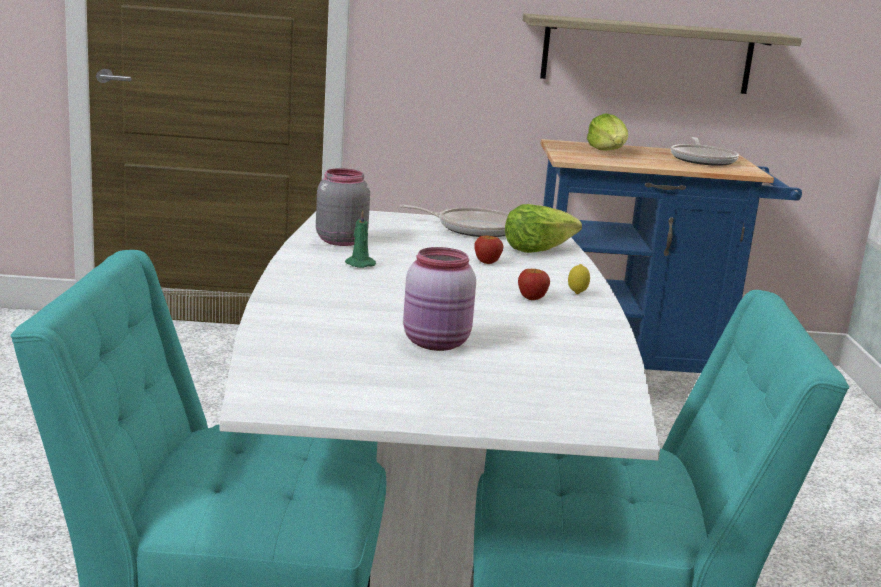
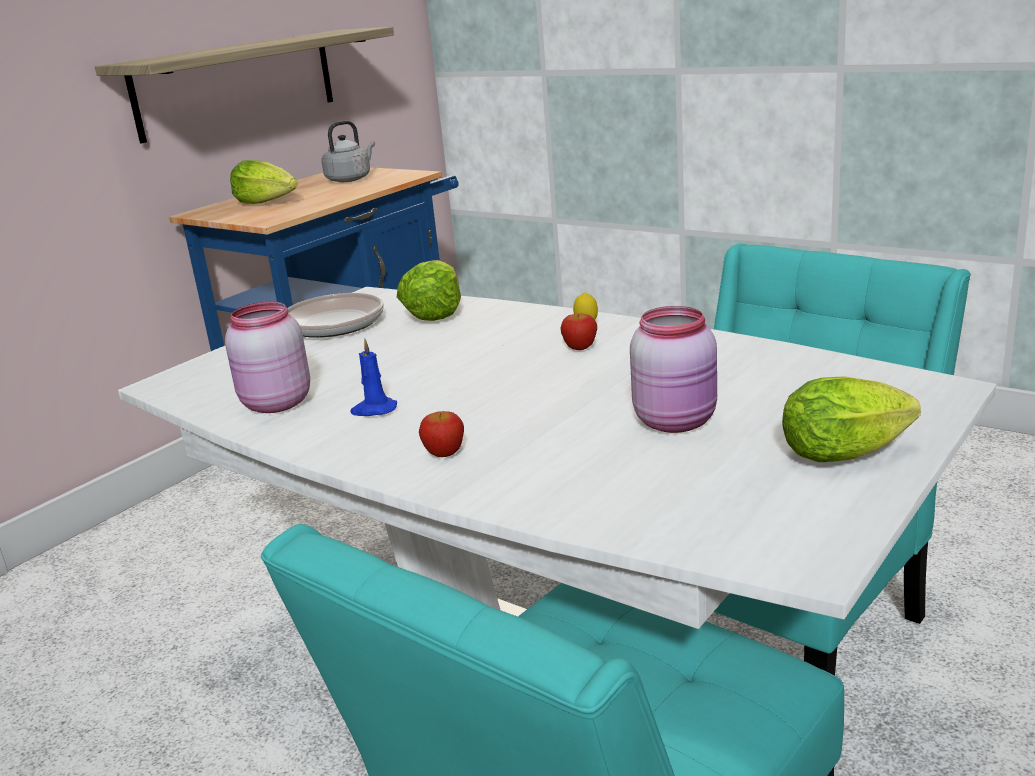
camera: 50 degrees left, 5 degrees up
(339, 241) = (274, 404): grey jar -> pink jar
(359, 264) = (374, 410): green candle -> blue candle
(444, 402) = (850, 454): none -> lettuce
(487, 262) = (447, 343): apple -> apple (444, 453)
(702, 160) = (350, 179): frying pan -> grey kettle

